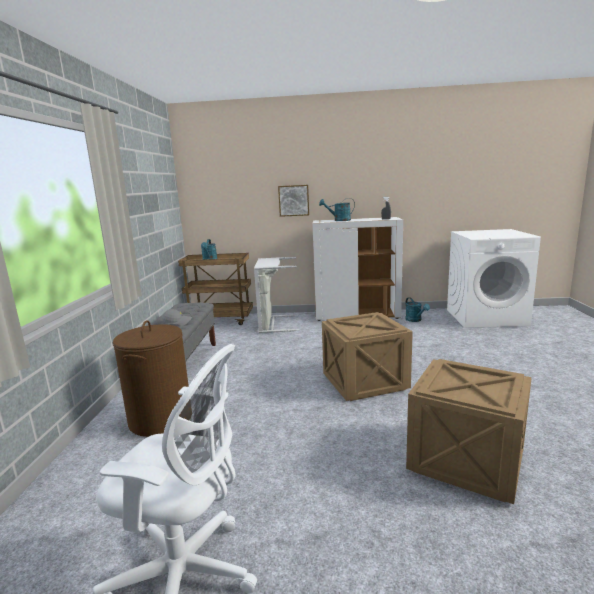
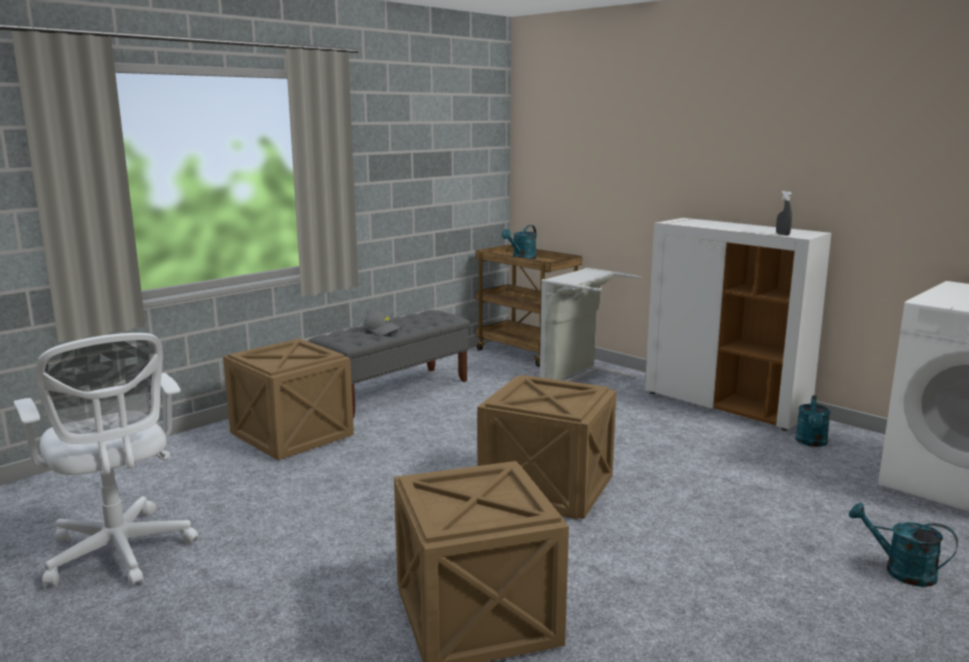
camera: 40 degrees right, 0 degrees up
(160, 419) = (291, 435): brown laundry basket -> crate
(294, 200) = (659, 179): picture -> none
(339, 220) = (708, 224): turquoise watering can -> turquoise watering can (900, 571)

